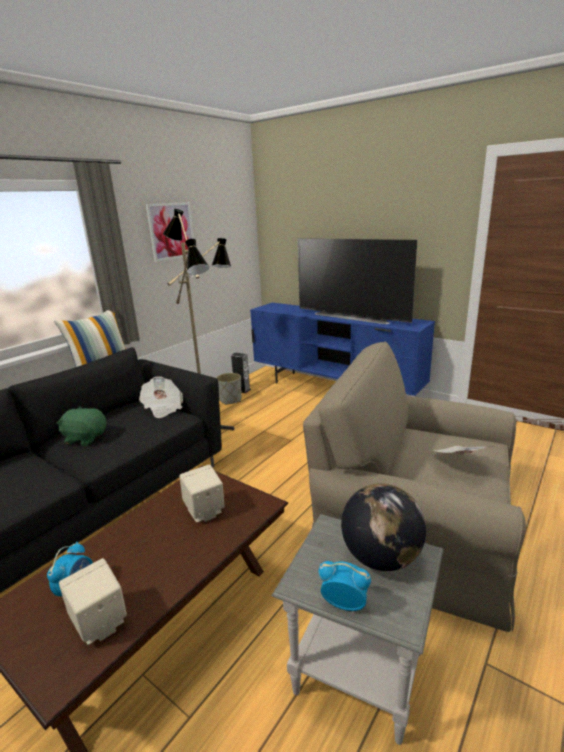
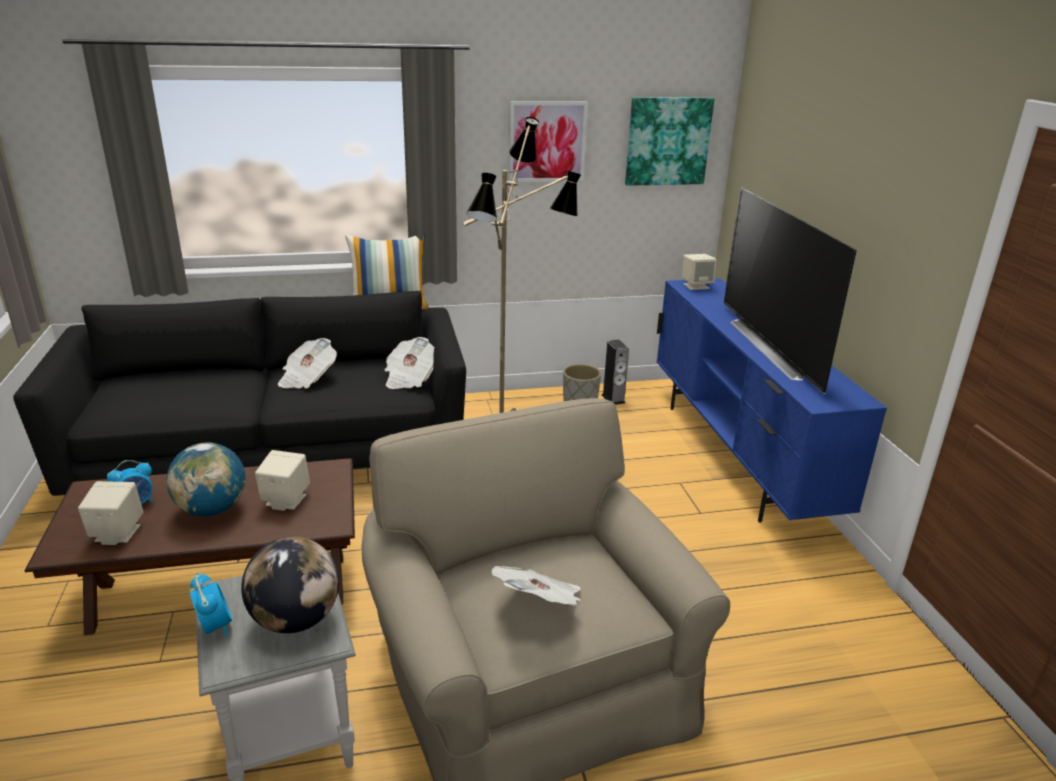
camera: 40 degrees right, 5 degrees up
(85, 438) = (307, 378): green plush toy -> newspaper
(158, 551) = (212, 510): none -> globe
(230, 225) = (667, 141): none -> picture
(269, 307) = (696, 286): none -> beige speaker

